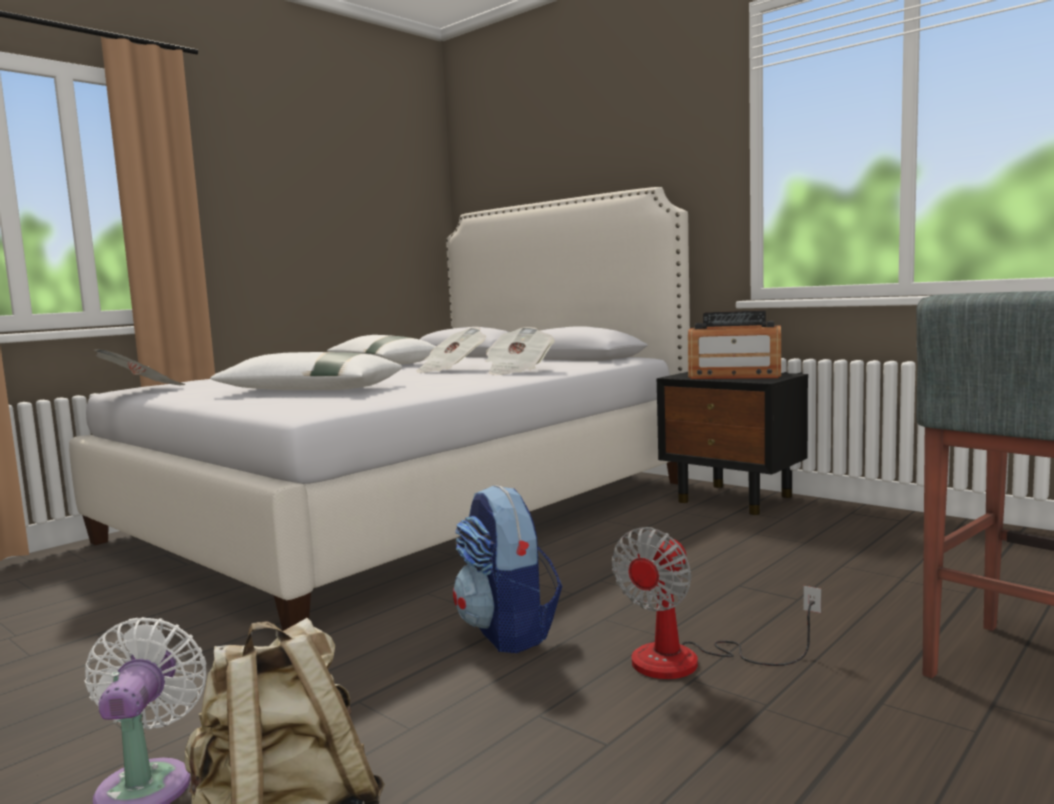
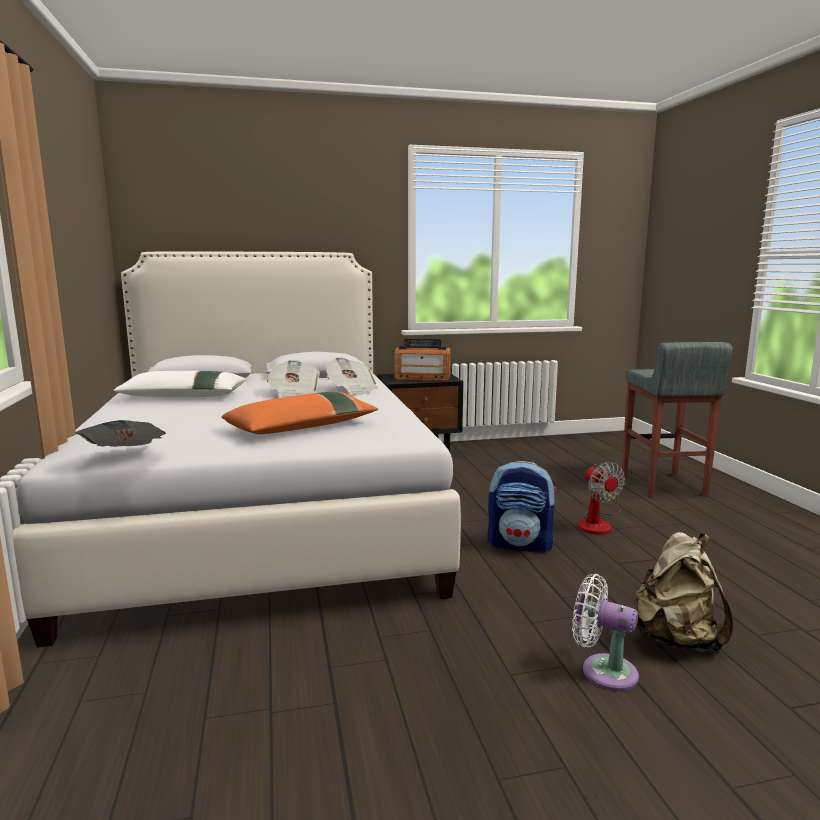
camera: 55 degrees left, 5 degrees up
(309, 390) = (303, 427): white pillow -> orange pillow
(734, 376) = (422, 378): radio -> radio turned 45 degrees clockwise

